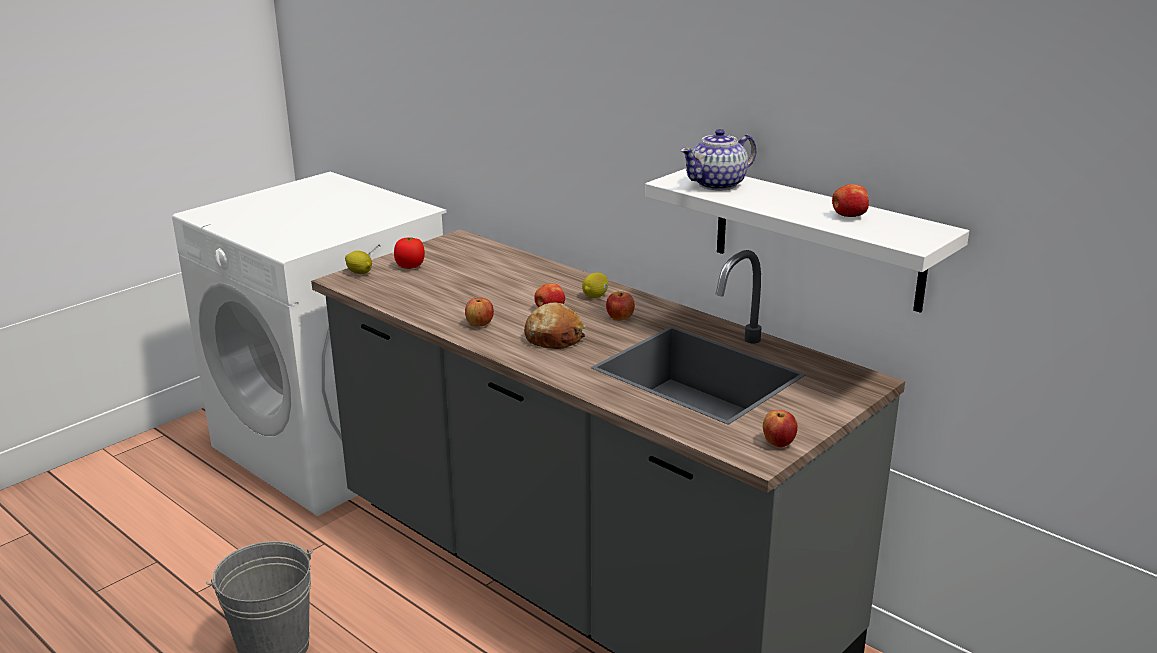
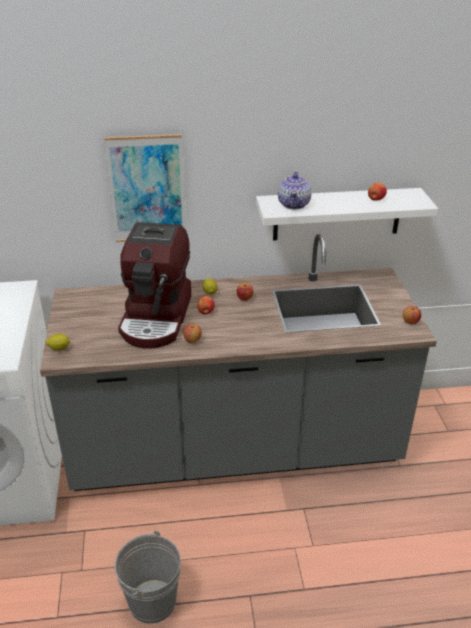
camera: 50 degrees left, 10 degrees up
(410, 266) = (80, 328): tomato -> none
(492, 291) = (157, 317): none -> coffee machine
(554, 338) = (240, 326): bread -> none
(565, 114) = (147, 189): none -> picture

